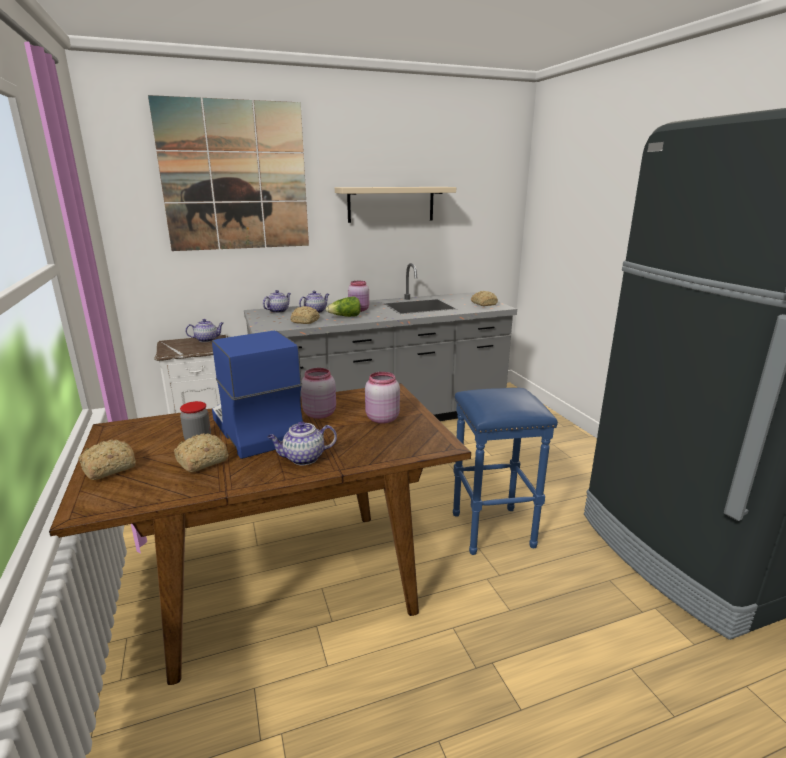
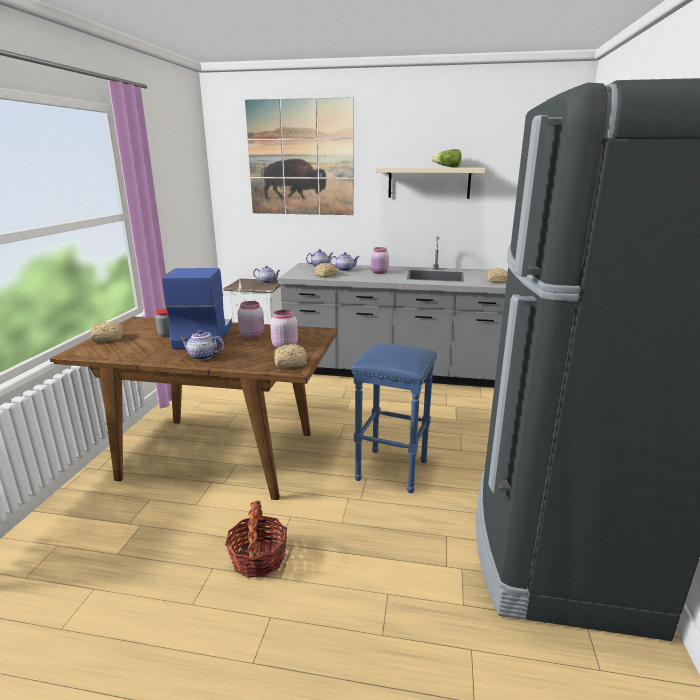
camera: 30 degrees right, 0 degrees up
(200, 462) = (151, 345): bread -> bread (289, 363)
(345, 317) = (359, 276): lettuce -> lettuce (447, 167)
(474, 697) = (258, 558): none -> basket

